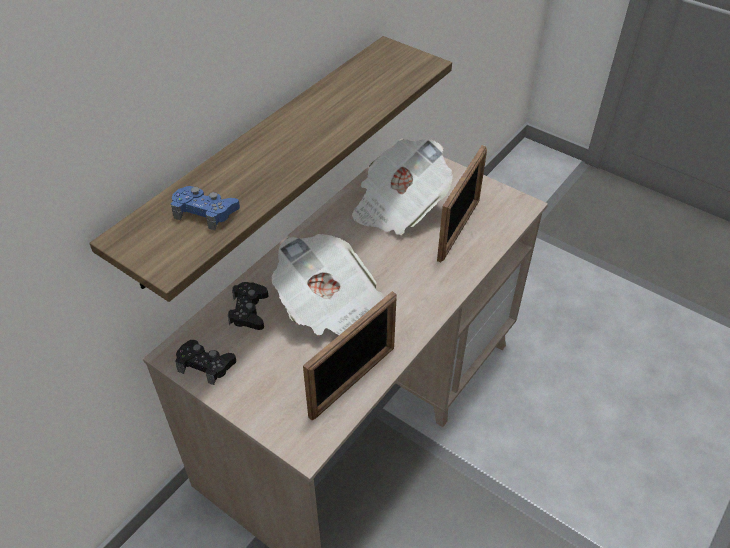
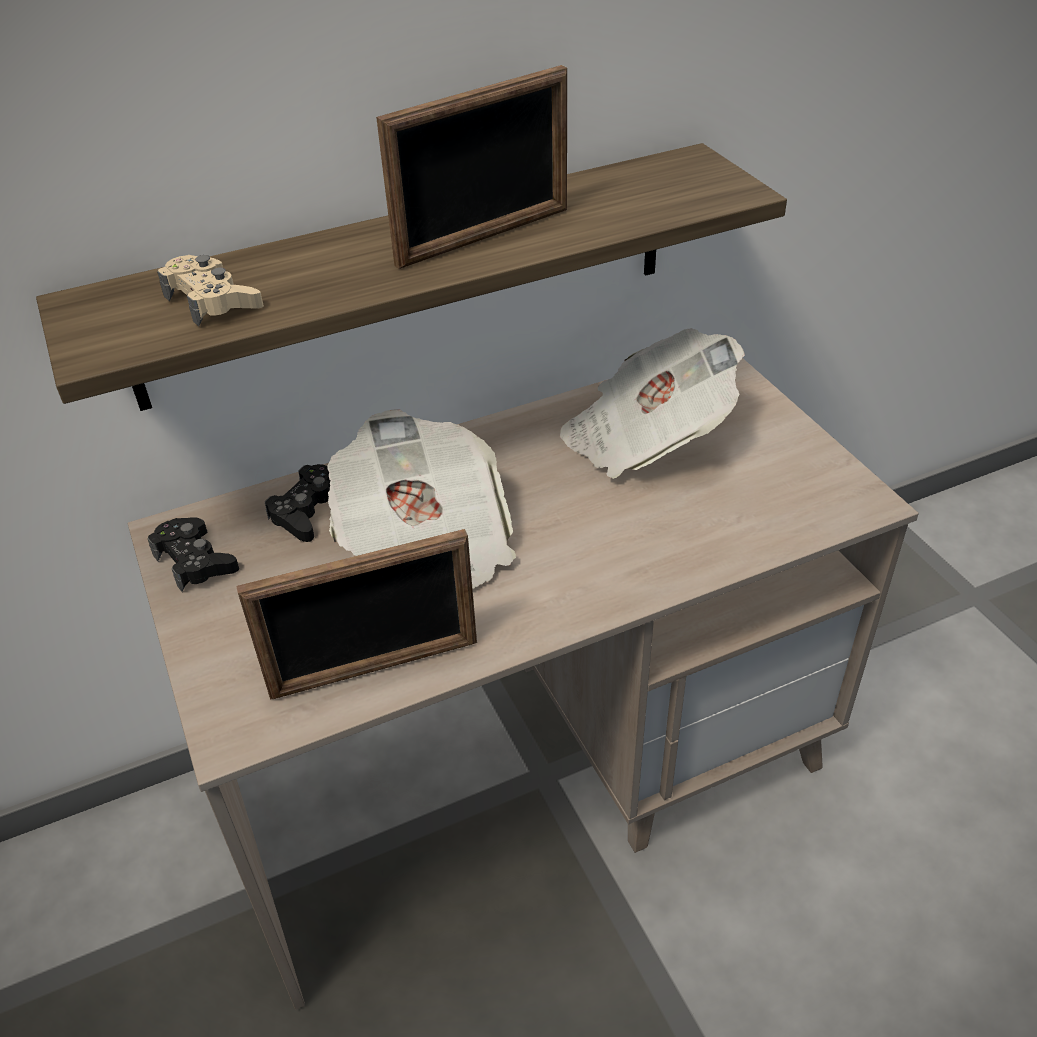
camera: 30 degrees right, 5 degrees down
(205, 212) = (212, 301): blue game controller -> beige game controller
(458, 230) = (721, 503): picture frame -> picture frame (484, 237)

